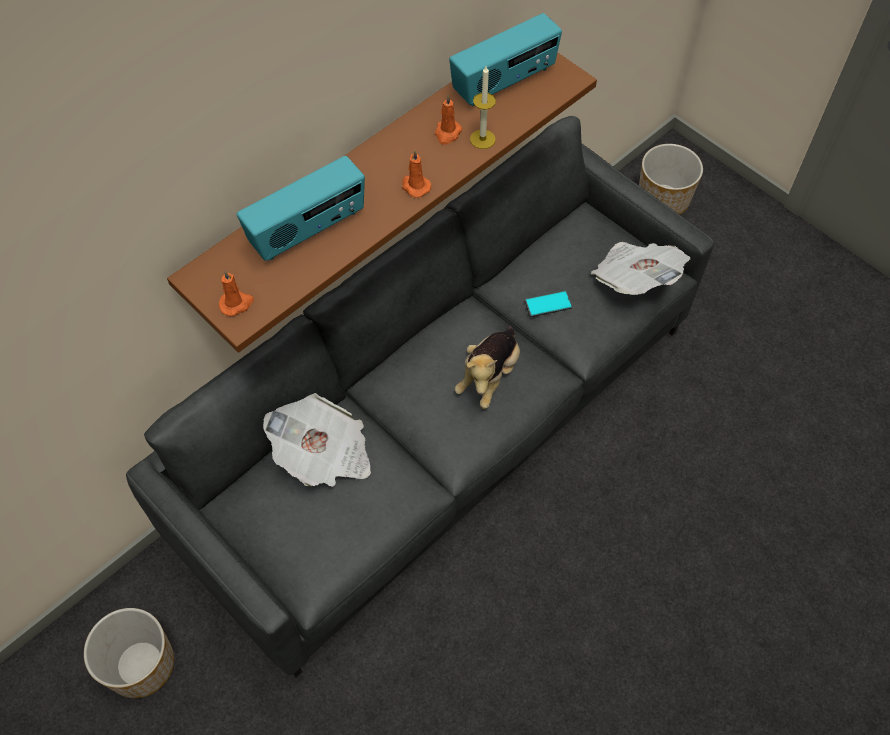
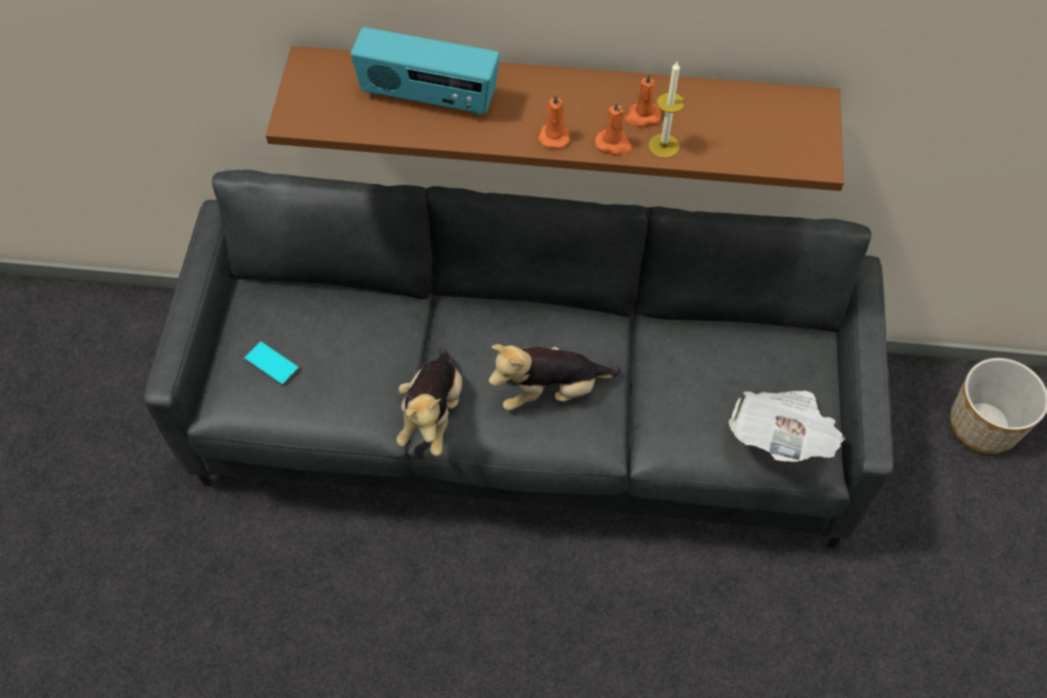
camera: 50 degrees right, 0 degrees up
(141, 664) = (131, 368): planter -> none
(237, 303) = (307, 105): orange candle -> orange candle (614, 144)
(323, 454) = (350, 322): newspaper -> none
(443, 456) = (433, 414): none -> plush toy
(504, 82) = (752, 116): radio -> none
(548, 304) = (674, 382): phone -> phone (271, 363)

